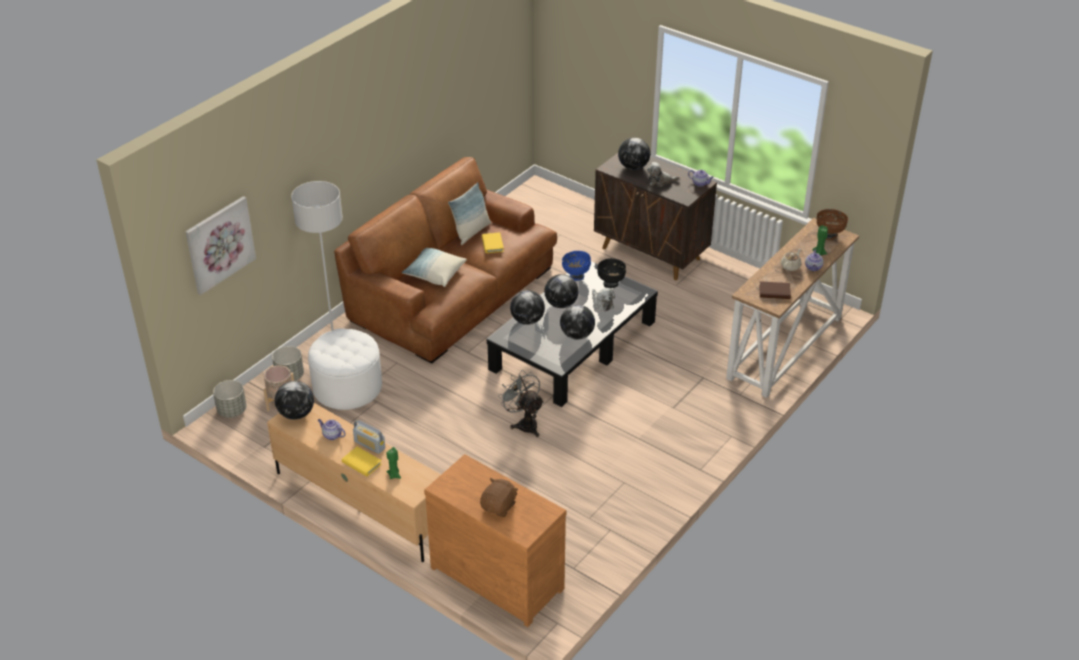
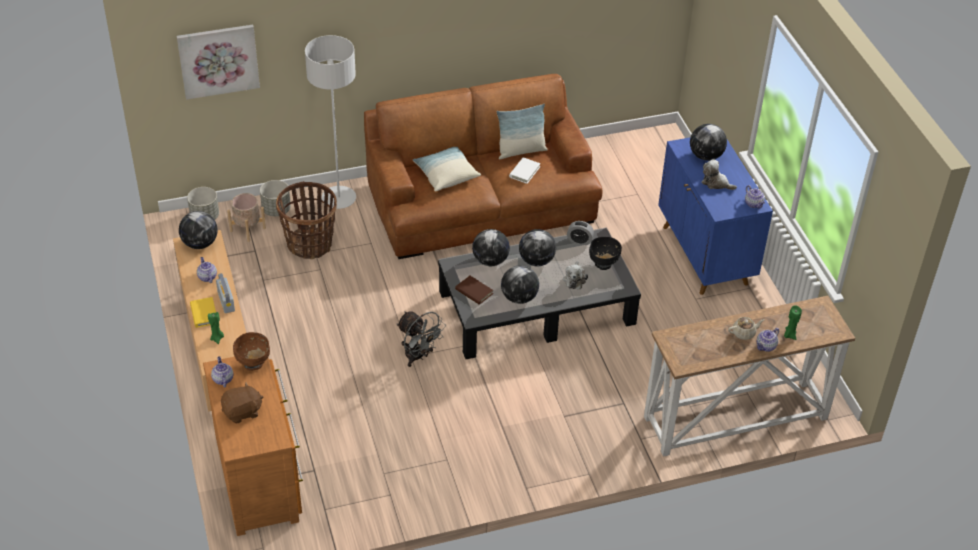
camera: 35 degrees right, 5 degrees up
(347, 387) = (310, 244): white ottoman -> basket
(455, 492) = (222, 379): none -> teapot
(492, 244) = (524, 172): yellow book -> white book
(524, 423) = (418, 356): grey fan -> grey fan turned 135 degrees clockwise
(576, 276) = (579, 240): blue bowl -> alarm clock
(651, 254) = (705, 256): brown cabinet -> blue cabinet
(774, 292) = (697, 350): brown book -> brown book (474, 291)
(829, 235) = (823, 322): brown bowl -> brown bowl (253, 364)

